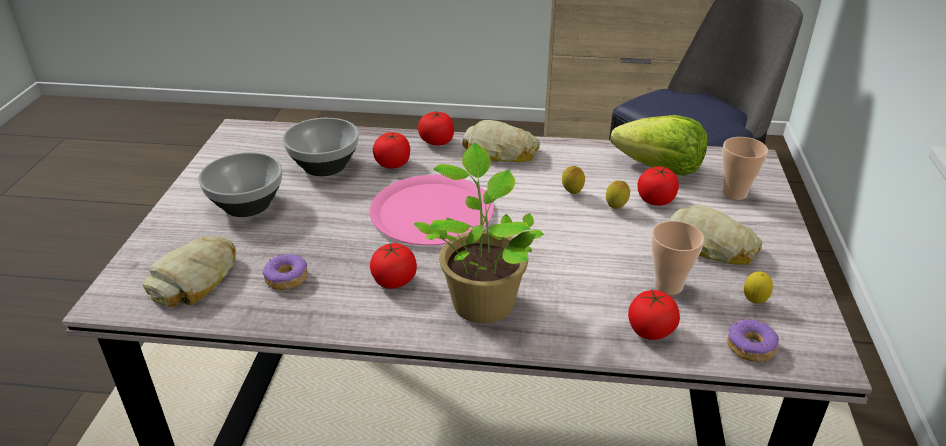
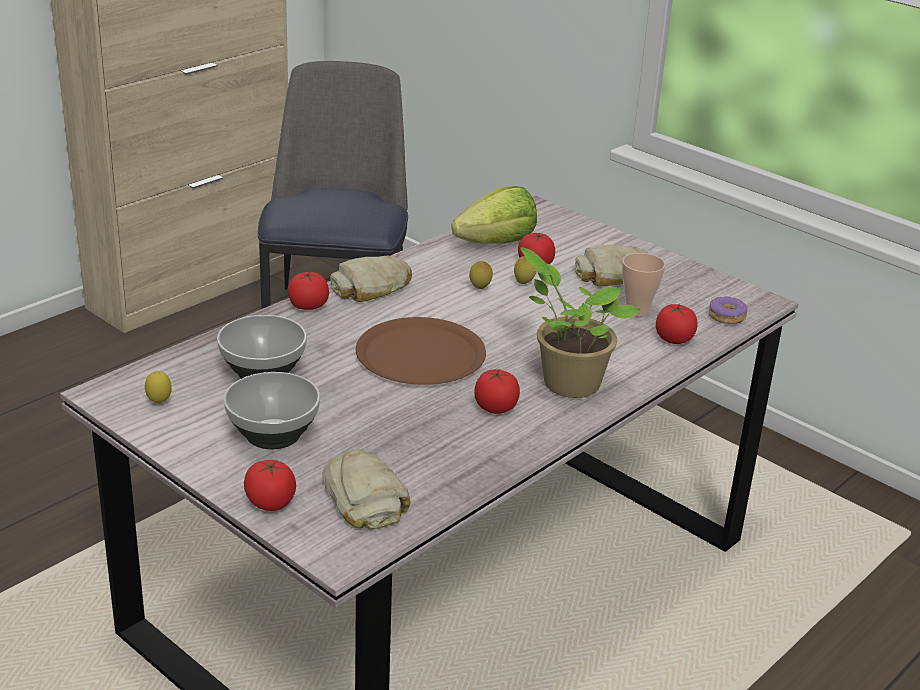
camera: 55 degrees left, 5 degrees down
(286, 278) = (426, 454): donut -> none
(392, 164) = (313, 340): tomato -> tomato (270, 502)
(432, 212) = (421, 354): pink plate -> brown plate
(734, 193) = (567, 236): cup -> none
(754, 302) = (688, 293): lemon -> lemon (159, 403)

